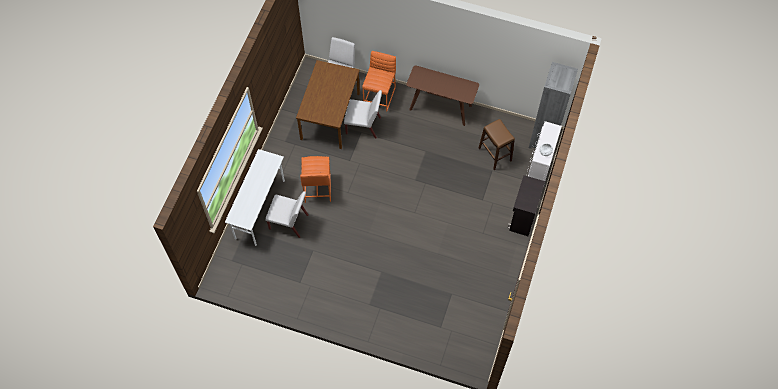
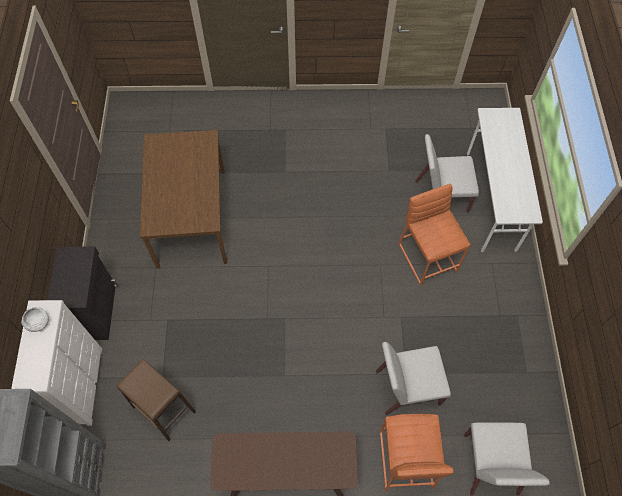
camera: 160 degrees right, 0 degrees up
(330, 116) = (470, 386): brown dining table -> brown dining table (191, 217)

